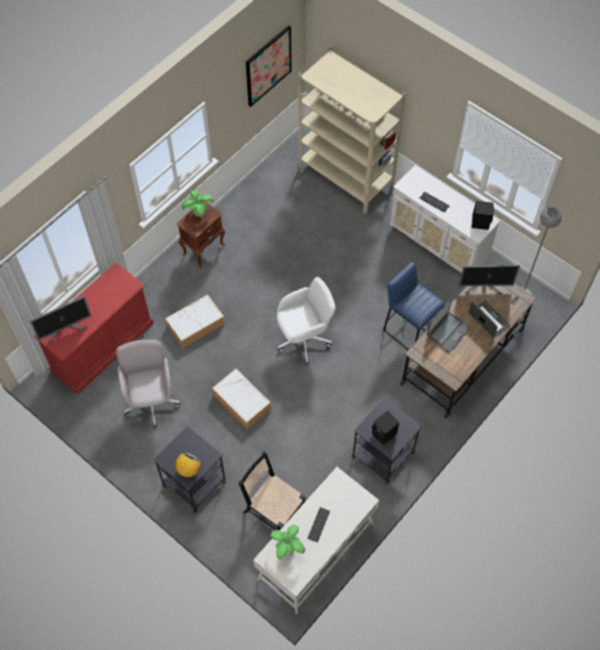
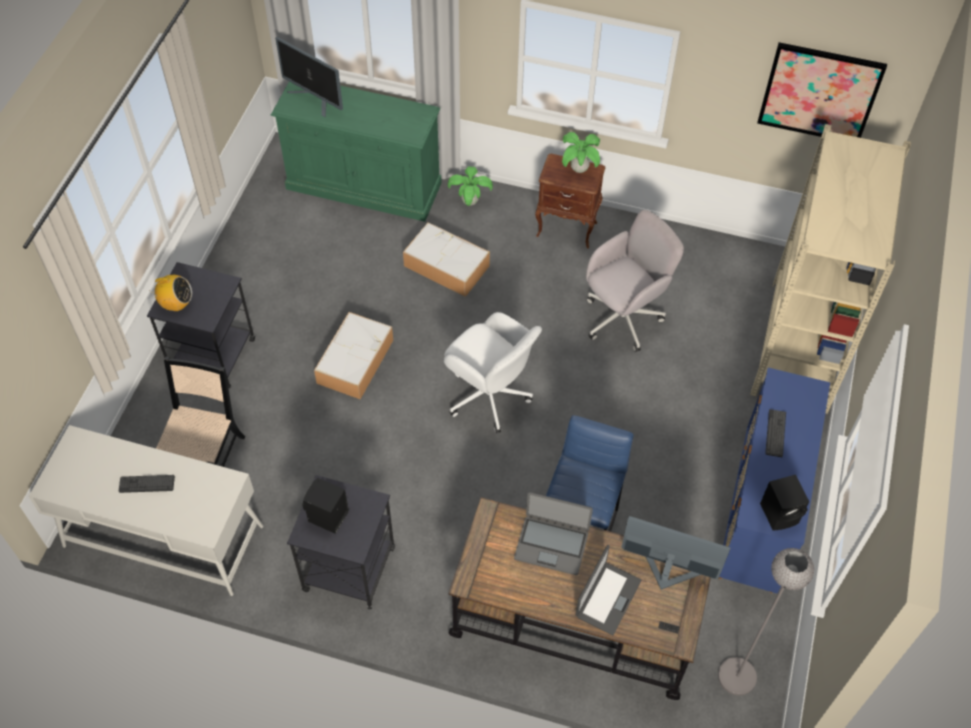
camera: 65 degrees right, 5 degrees down
(103, 347) = (364, 187): red cabinet -> green cabinet
(152, 401) = (310, 265): grey office chair -> grey office chair (623, 319)
(288, 548) = (97, 459): potted plant -> potted plant (470, 202)
(437, 244) = (758, 513): white cabinet -> blue cabinet
(484, 287) = (667, 571): monitor -> monitor turned 135 degrees clockwise

